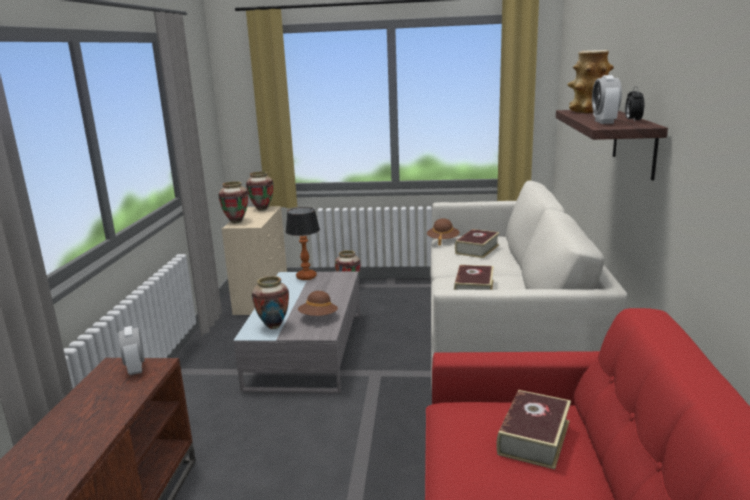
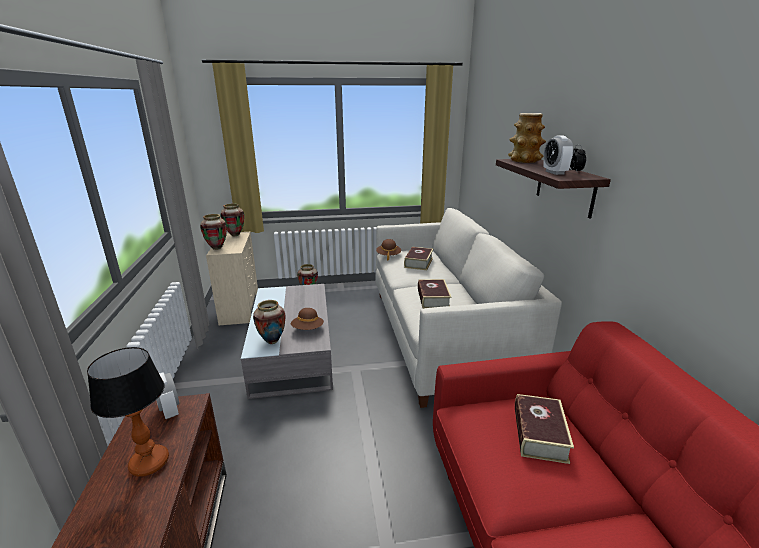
camera: 15 degrees left, 5 degrees up
(306, 277) = (283, 291): table lamp -> table lamp (149, 464)

